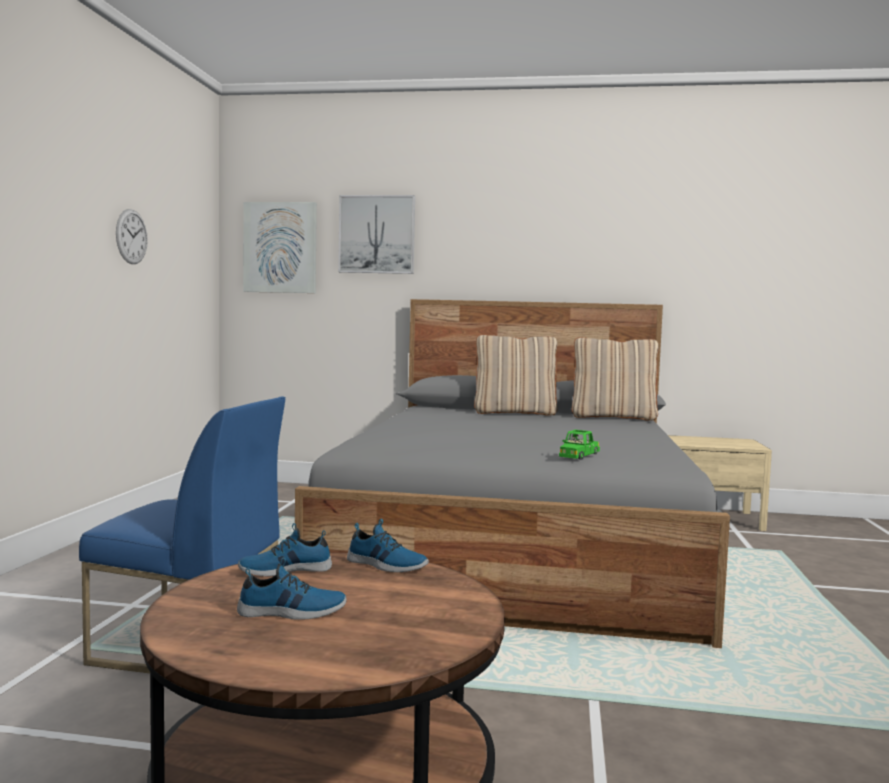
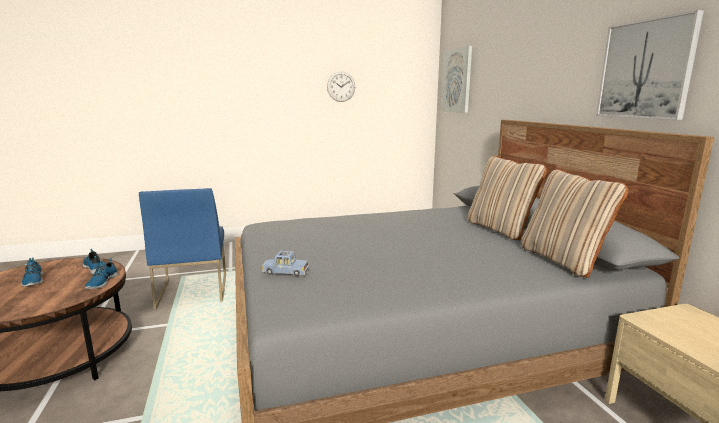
camera: 65 degrees right, 10 degrees up
(377, 234) = (497, 66): picture -> picture (645, 69)
(578, 456) = (285, 272): green toy car -> blue toy car

